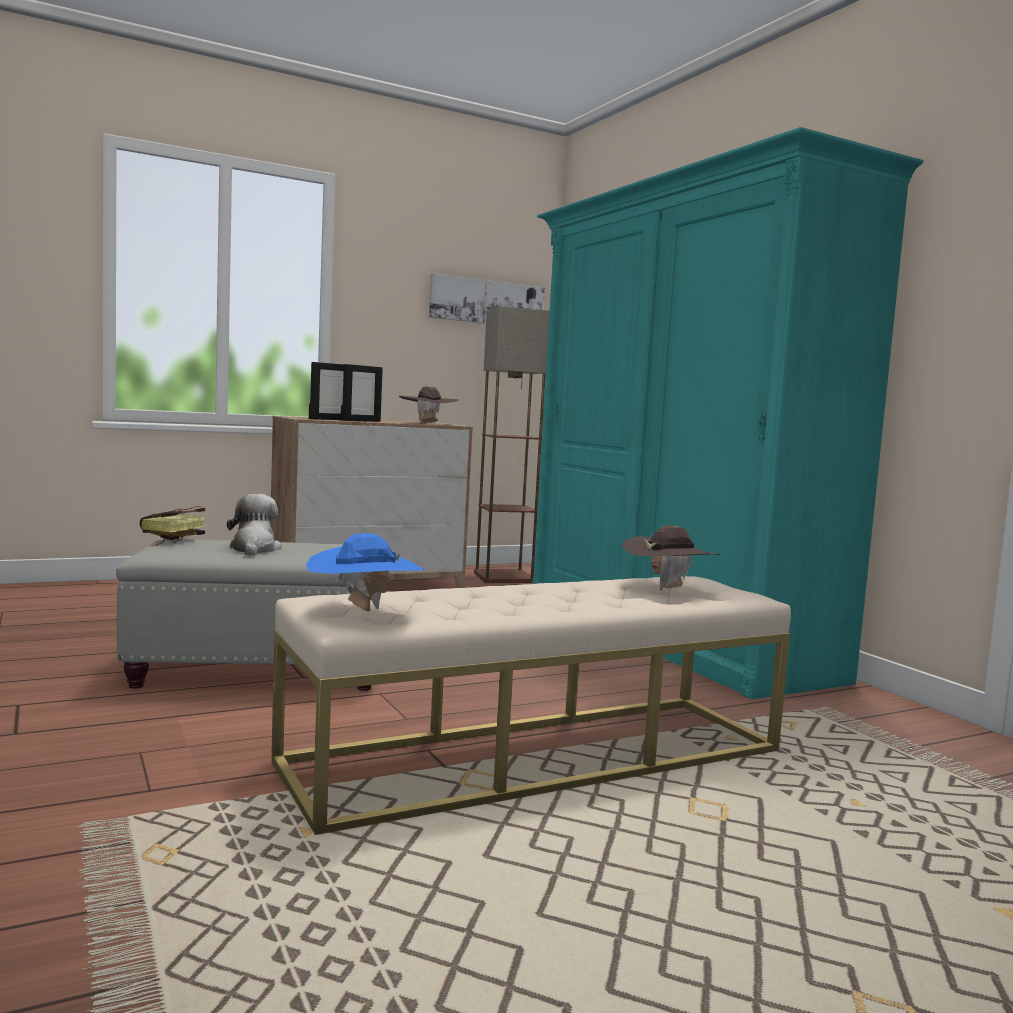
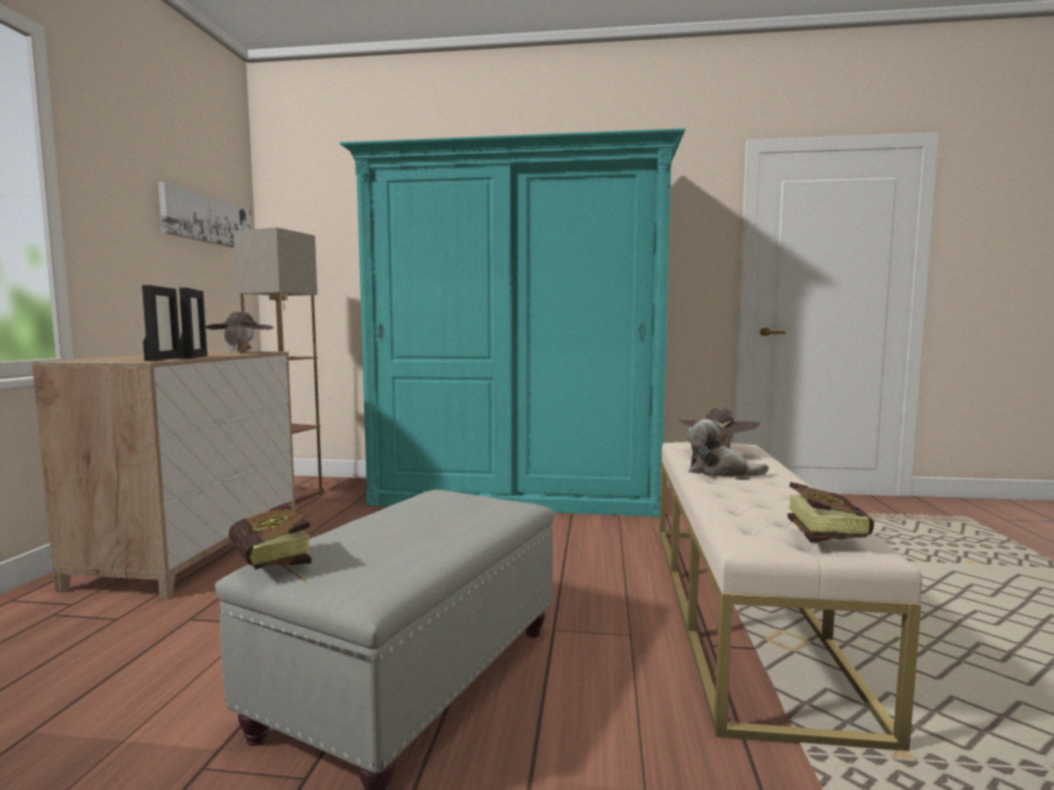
camera: 55 degrees left, 0 degrees up
(254, 549) = (400, 533): plush toy -> plush toy (719, 472)
(363, 612) = (821, 534): blue hat -> book

